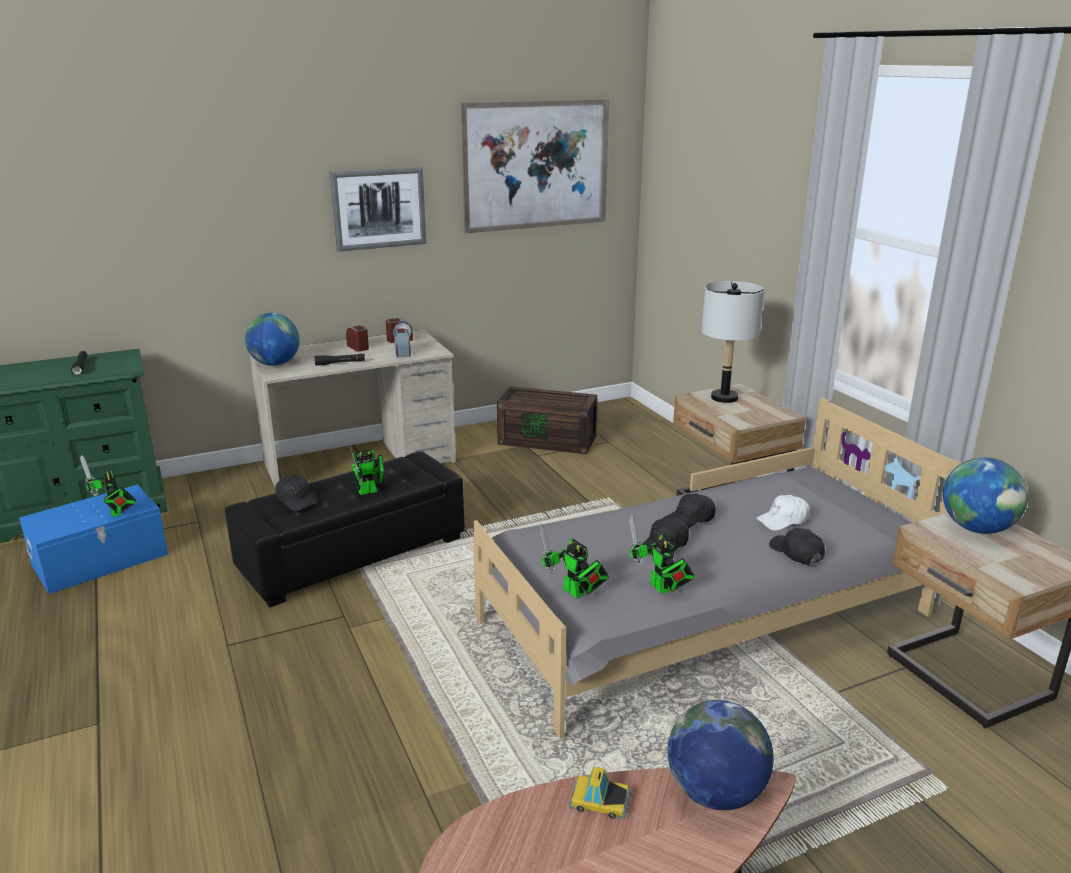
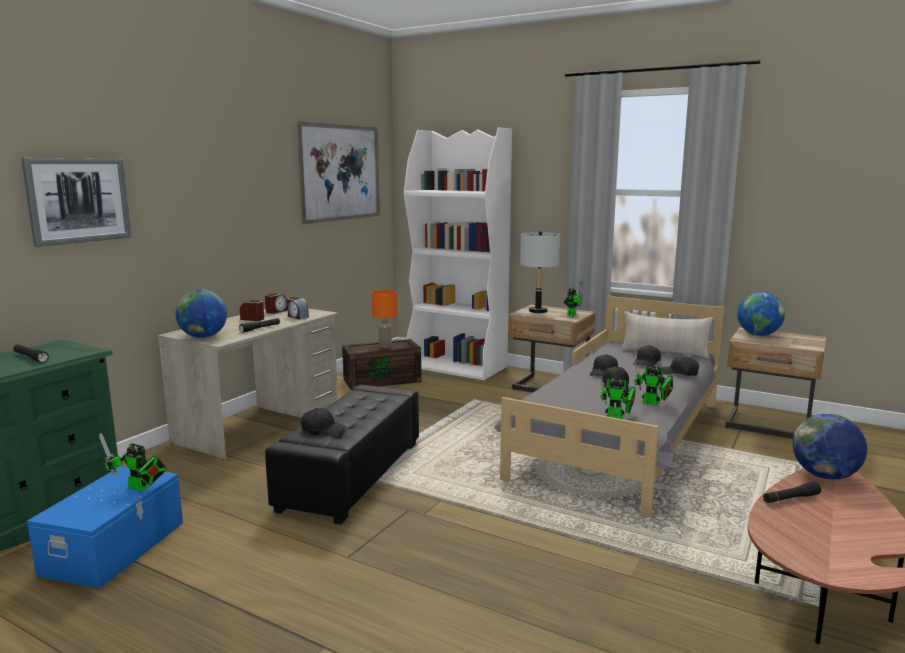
camera: 35 degrees left, 10 degrees down
(370, 491) = (370, 411): toy robot -> toy robot (572, 315)
(379, 208) = (248, 203): picture -> picture (79, 200)
(550, 399) = (385, 346): none -> orange table lamp
(600, 800) = (790, 498): toy car -> black flashlight
(661, 443) = (458, 367): none -> white bookcase
(783, 520) = (647, 363): white cap -> black cap
(845, 510) = (664, 353): none -> beige pillow

